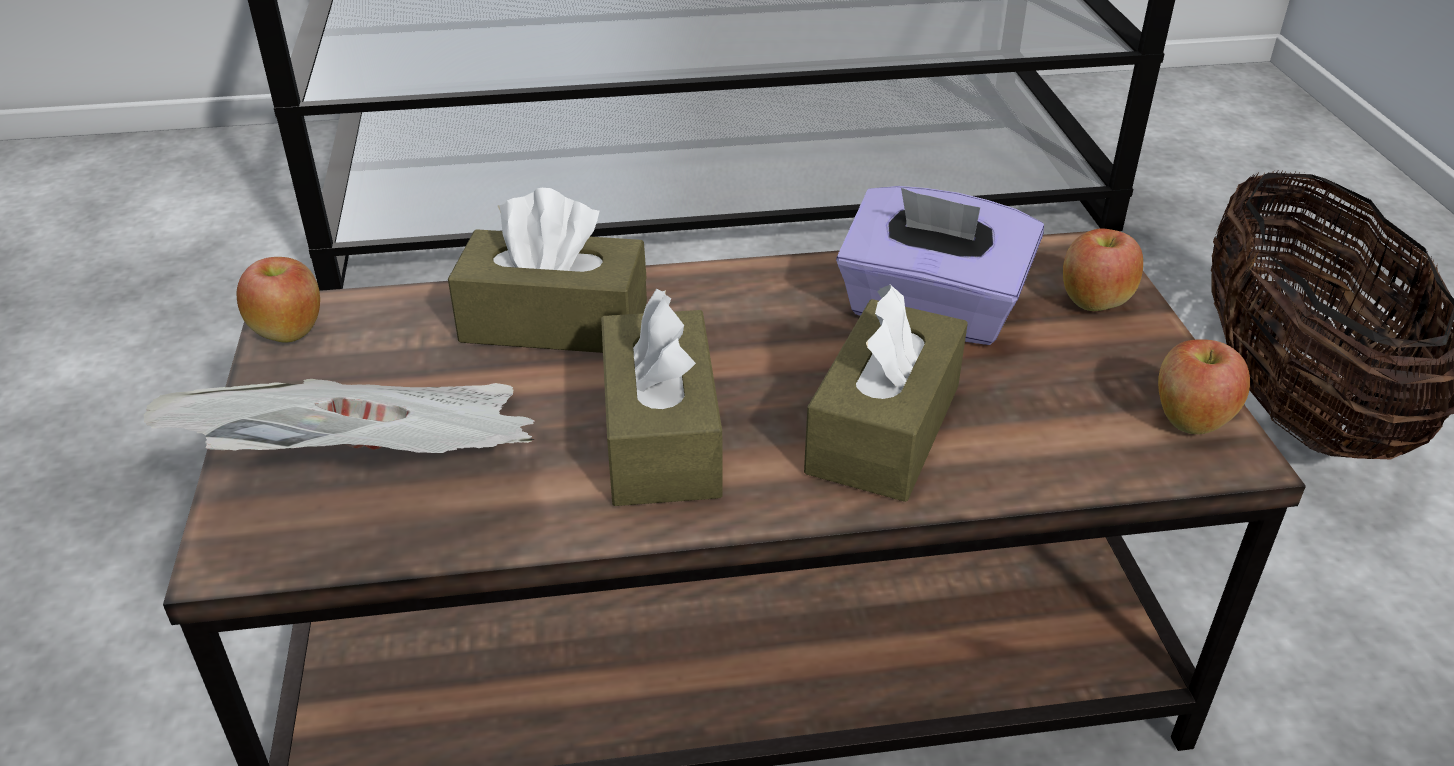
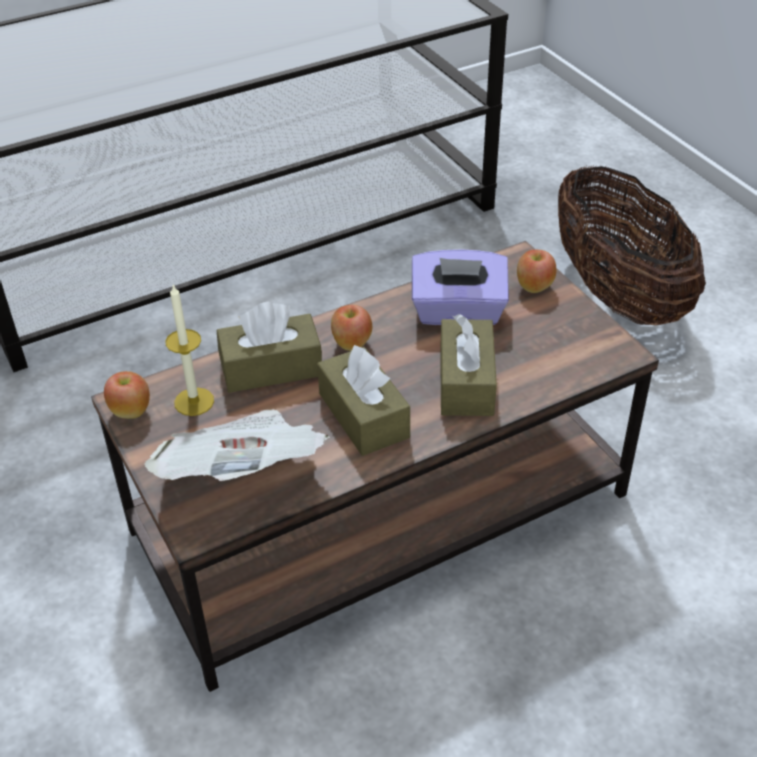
camera: 20 degrees left, 5 degrees up
(395, 342) = (194, 401): none -> candle
(1190, 420) = (600, 340): apple -> apple (351, 343)

